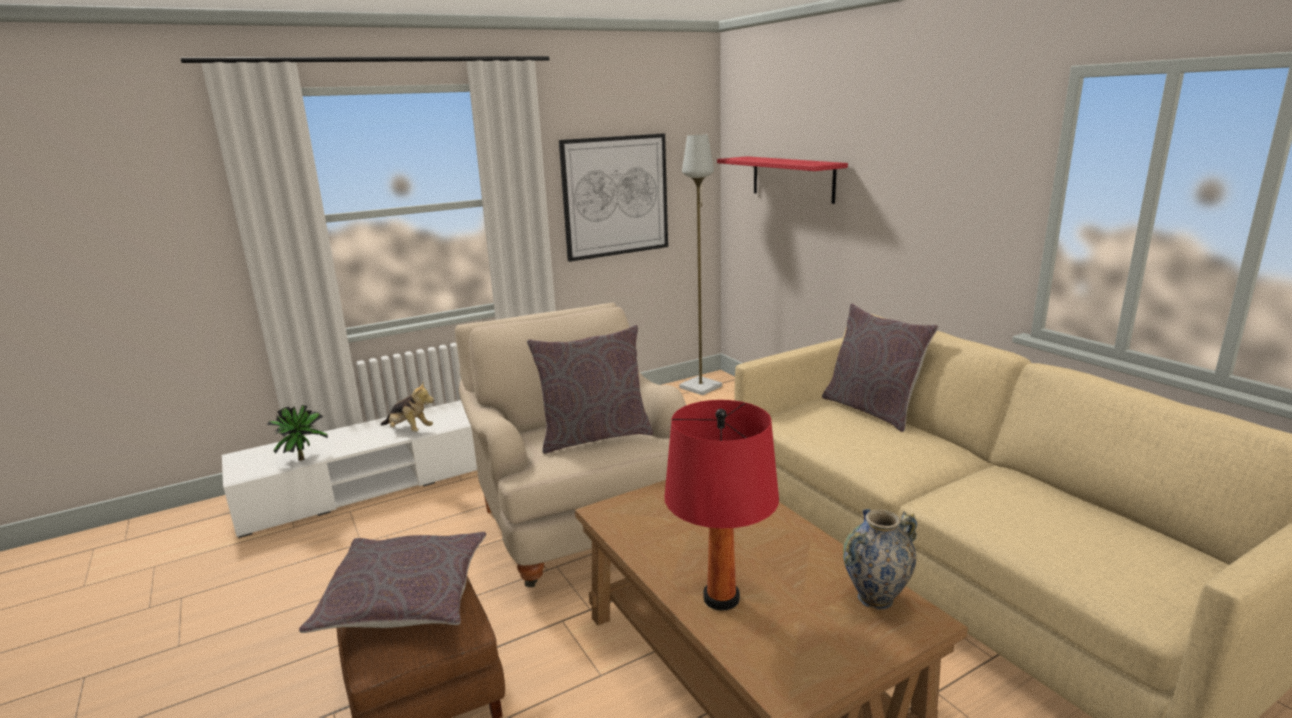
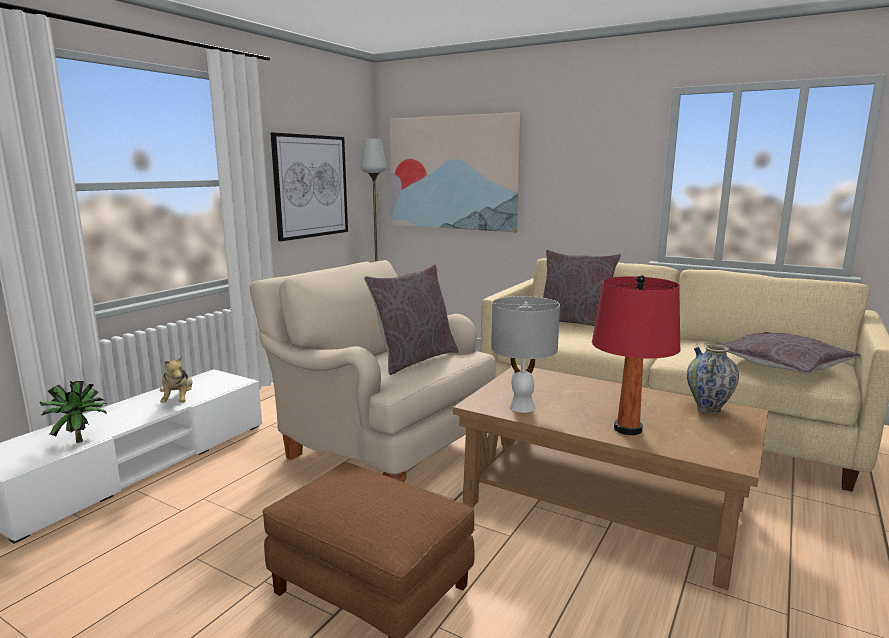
camera: 30 degrees left, 5 degrees down
(405, 596) = (368, 498): grey pillow -> grey pillow (782, 364)
(409, 430) = (178, 400): plush toy -> plush toy turned 75 degrees clockwise
(644, 529) = (522, 407): none -> grey table lamp
(792, 178) = (452, 173): red shelf -> picture

